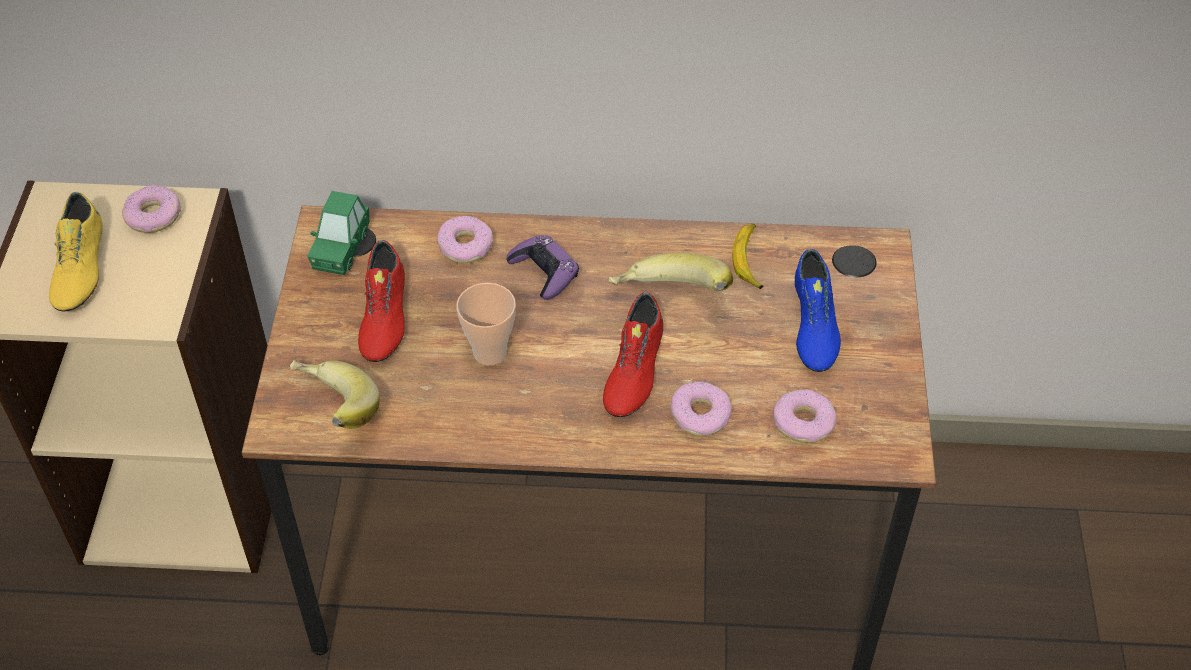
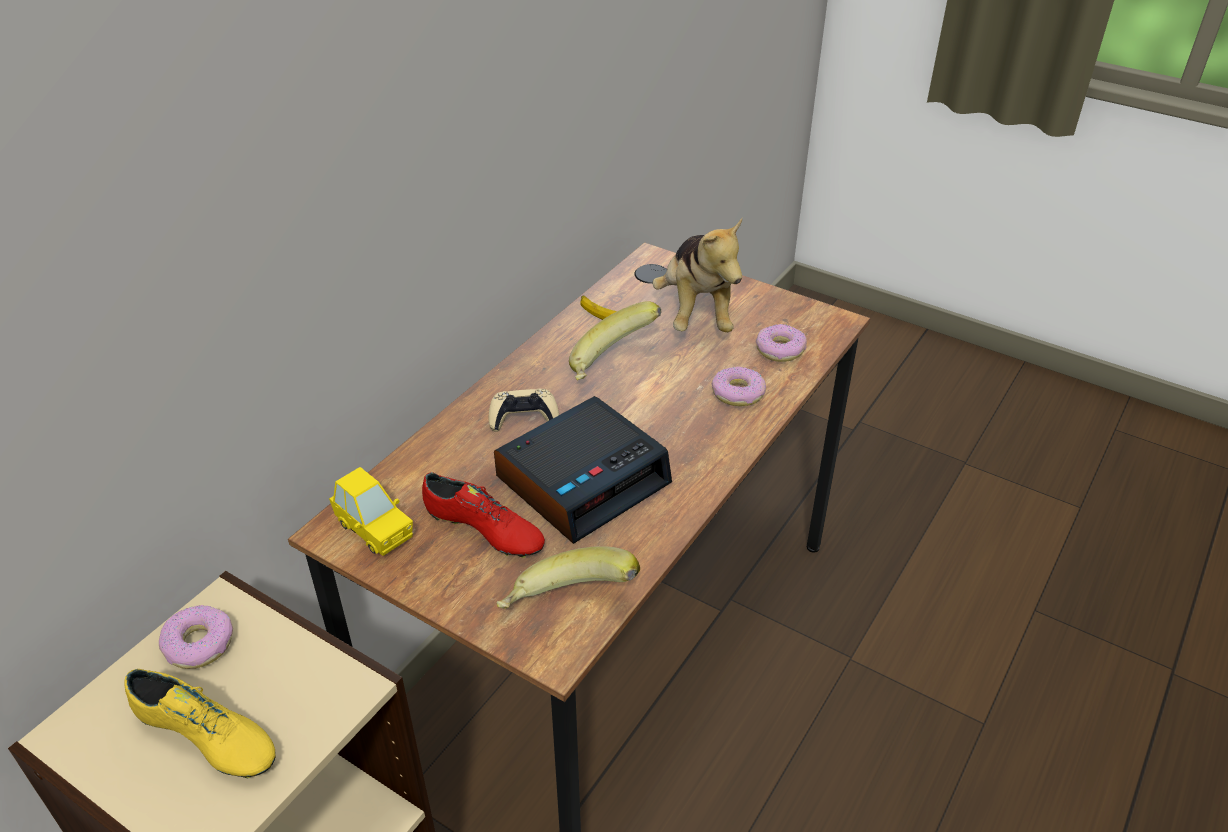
camera: 60 degrees left, 10 degrees down
(341, 249) = (374, 529): green toy car -> yellow toy car
(465, 246) = (451, 450): donut -> none
(489, 352) = (583, 479): cup -> alarm clock
(544, 272) = (523, 417): purple game controller -> beige game controller
(633, 371) = (668, 409): red shoe -> none
(812, 326) = (696, 312): blue shoe -> plush toy

